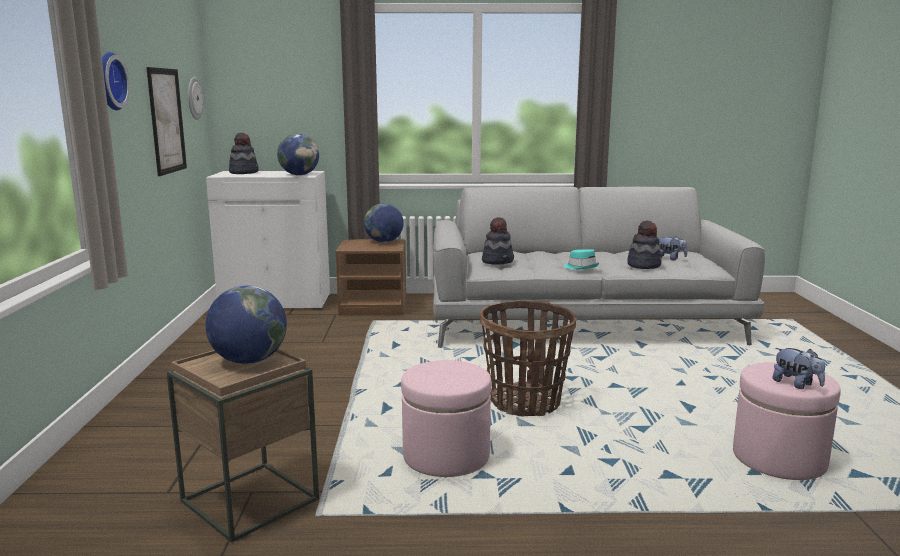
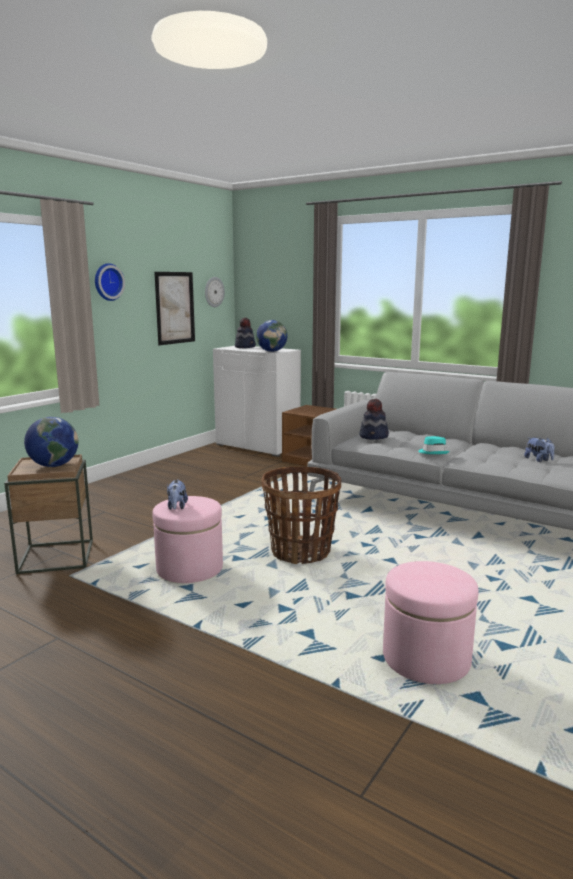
camera: 35 degrees right, 0 degrees up
(384, 242) = (329, 410): globe -> none
(644, 265) = (496, 461): hat -> none
(796, 384) = (417, 585): plush toy -> plush toy (177, 507)

